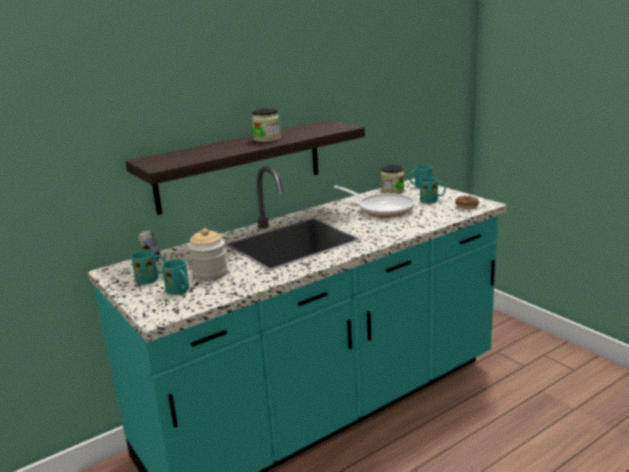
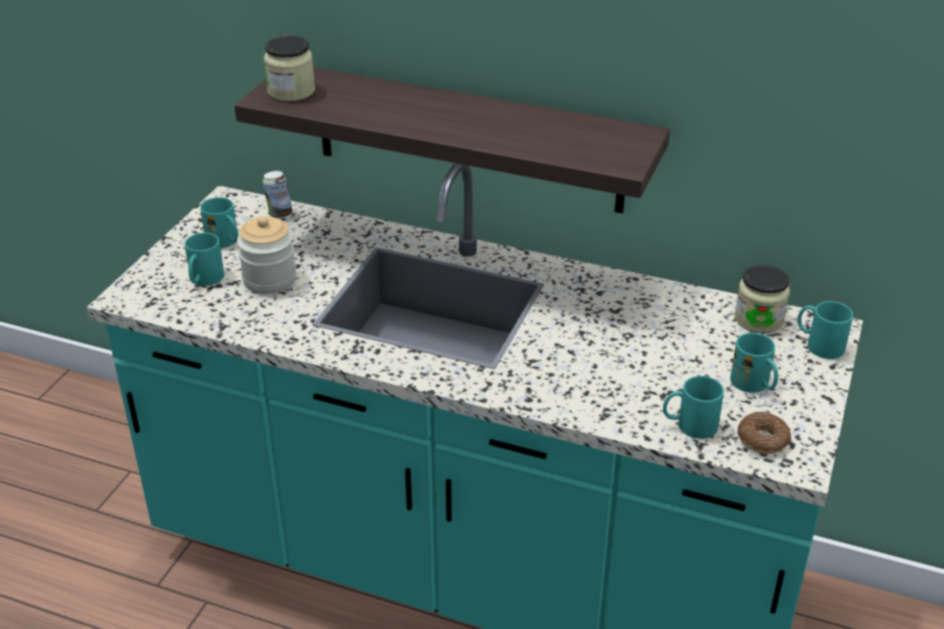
camera: 55 degrees right, 15 degrees up
(267, 139) = (476, 121): jar -> jar (291, 91)
(382, 208) = (651, 340): frying pan -> none
(445, 214) = (689, 426): none -> turquoise mug

